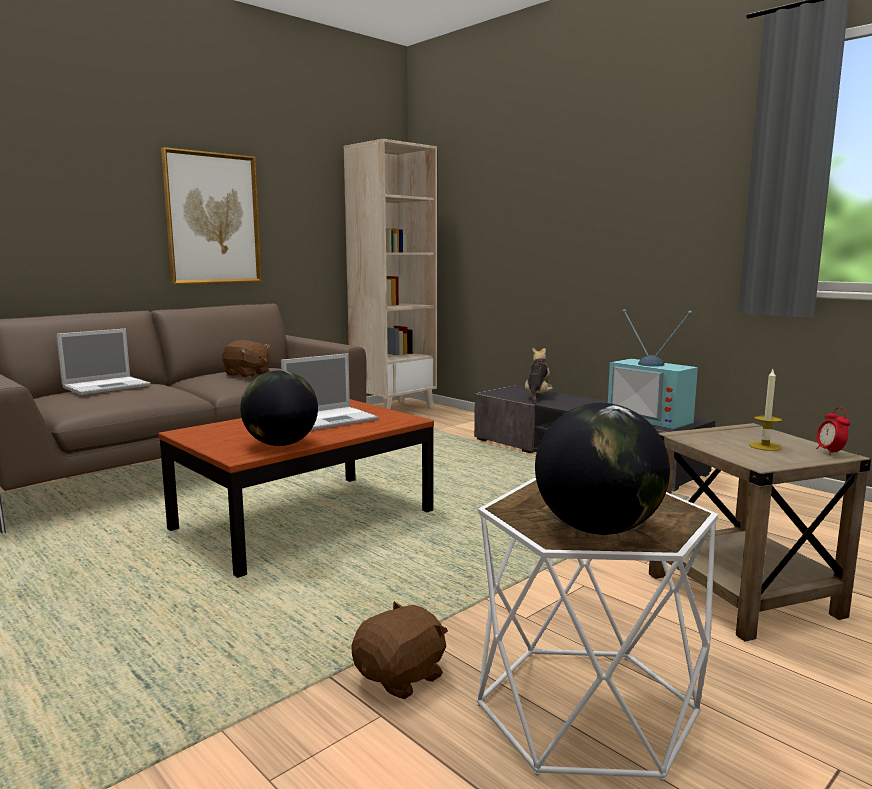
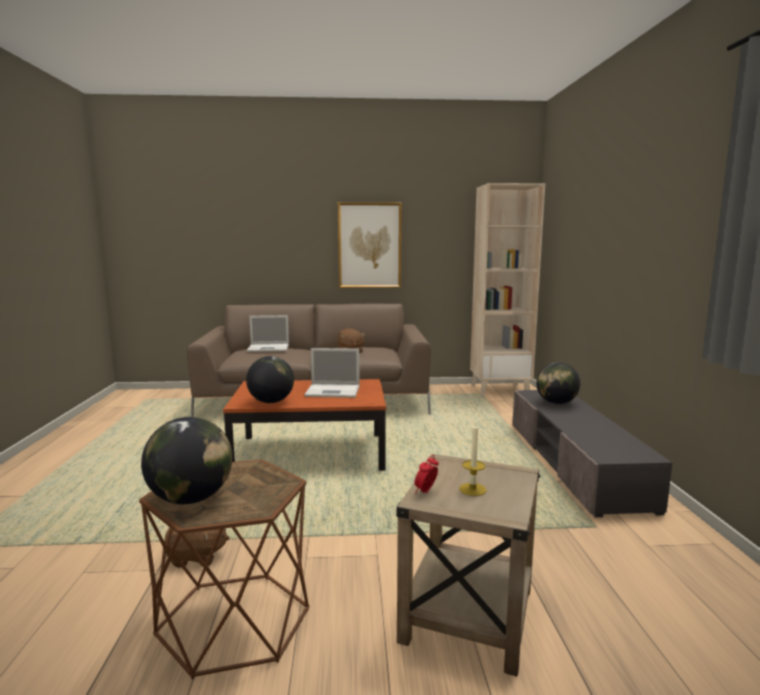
camera: 40 degrees right, 0 degrees up
(537, 396) = (556, 403): plush toy -> globe
(586, 708) = (234, 621): white side table -> brown side table
(652, 418) = (609, 445): television -> none
(830, 452) = (506, 512): alarm clock -> alarm clock (426, 492)

